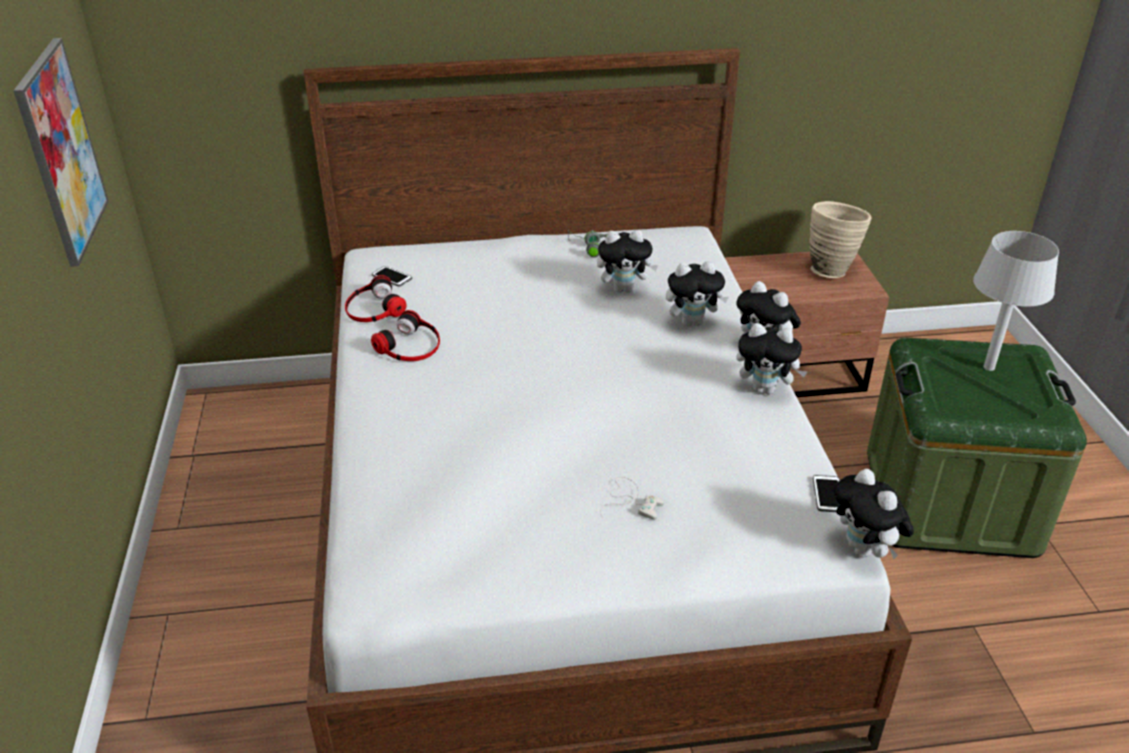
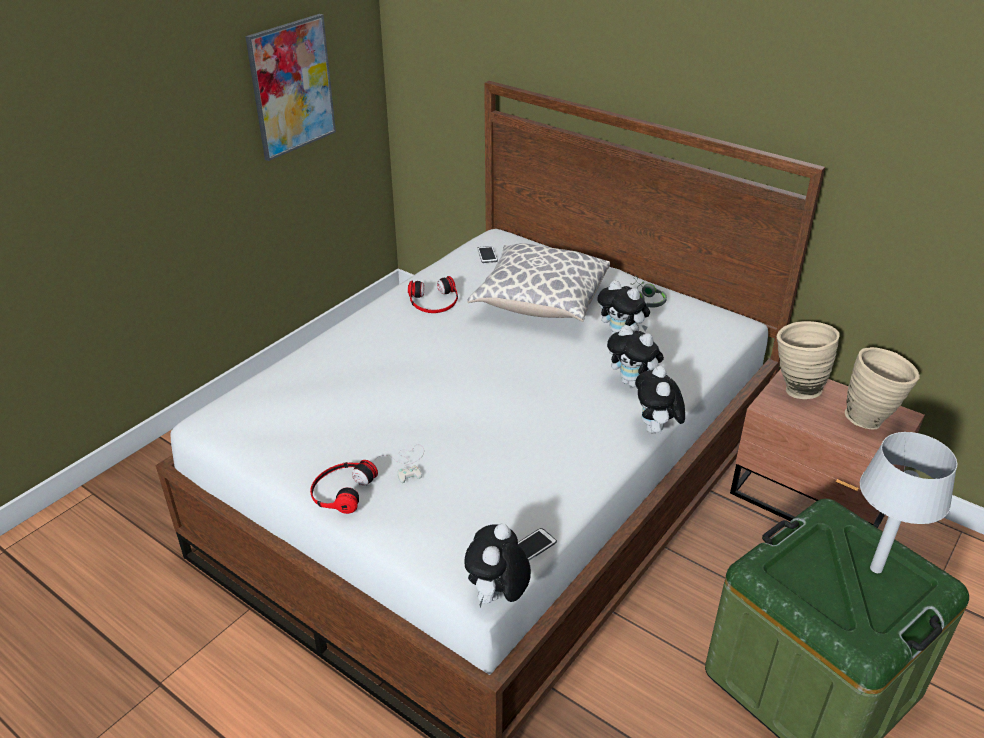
camera: 45 degrees right, 0 degrees up
(373, 308) = (448, 269): headphones -> headphones (341, 490)
(511, 296) = (540, 302): none -> pillow
(756, 274) = (794, 389): none -> beige vase
(766, 389) = (609, 455): plush toy -> none

